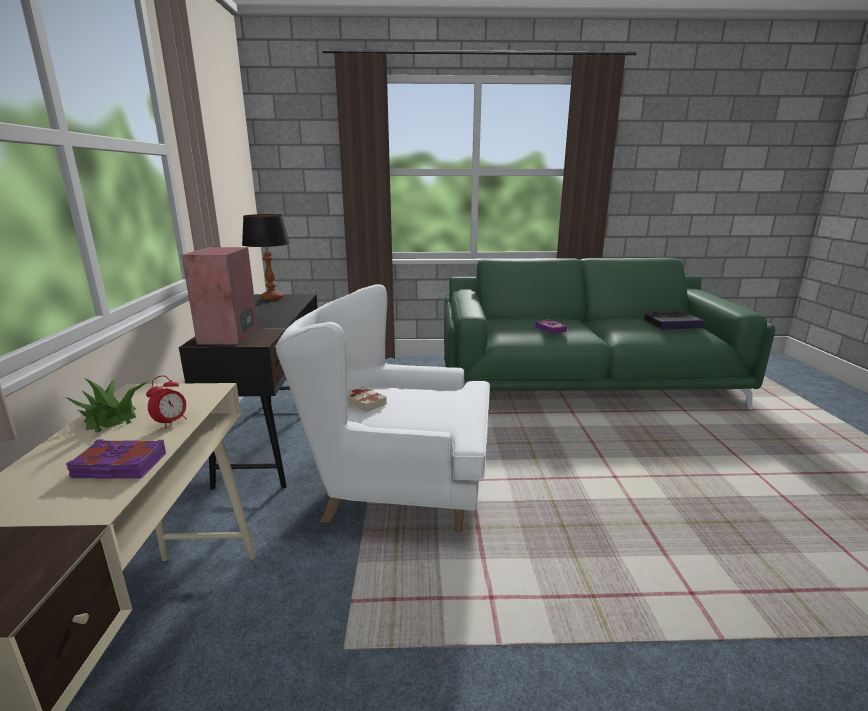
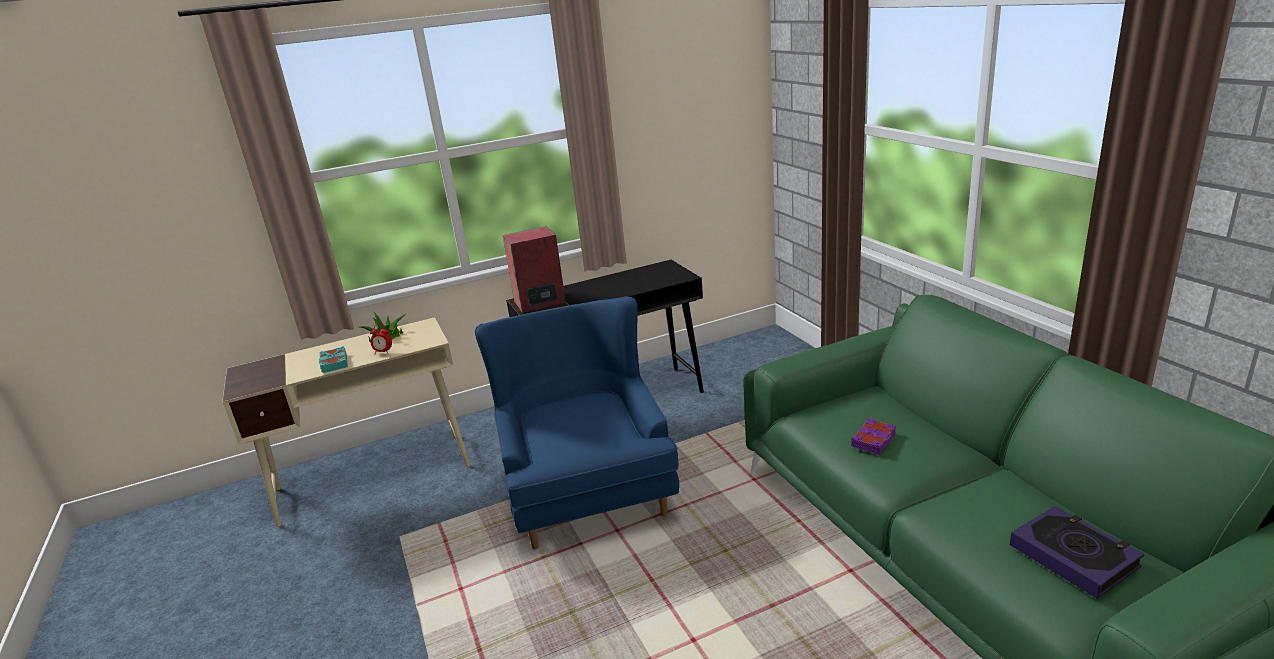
camera: 70 degrees right, 5 degrees up
(119, 466) = (334, 363): purple book -> turquoise book
(272, 298) = (662, 270): table lamp -> none
(365, 402) = (569, 402): beige book -> none
(398, 484) = (587, 491): white armchair -> blue armchair

